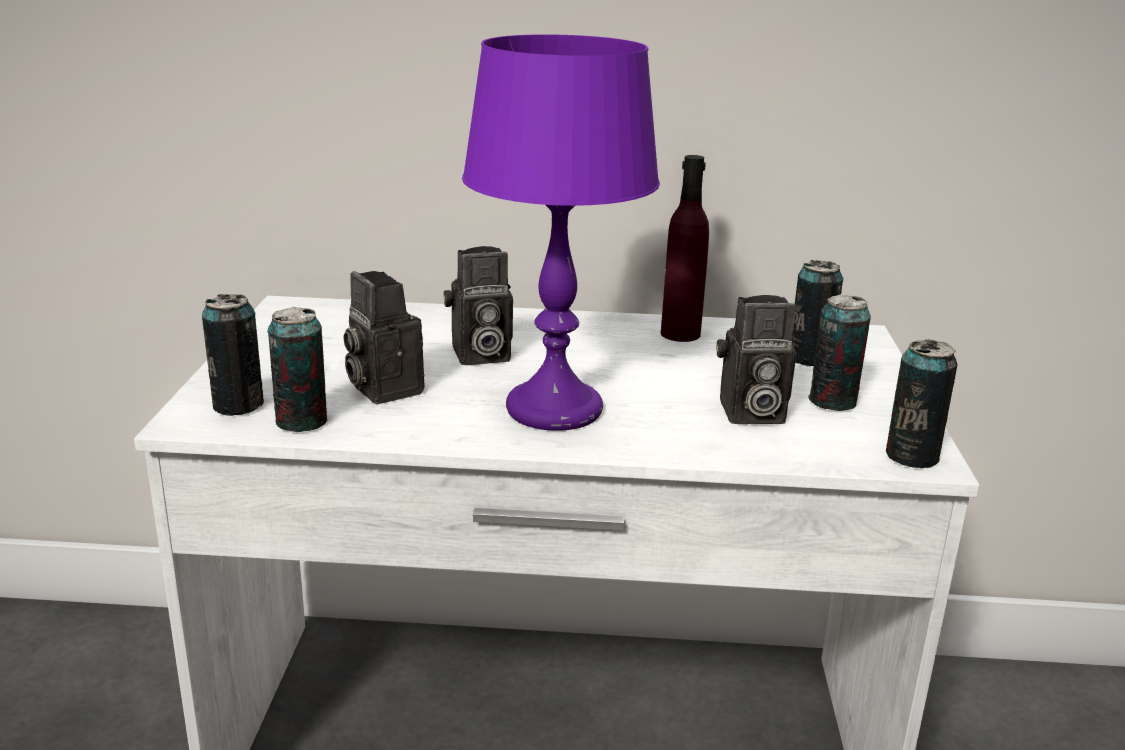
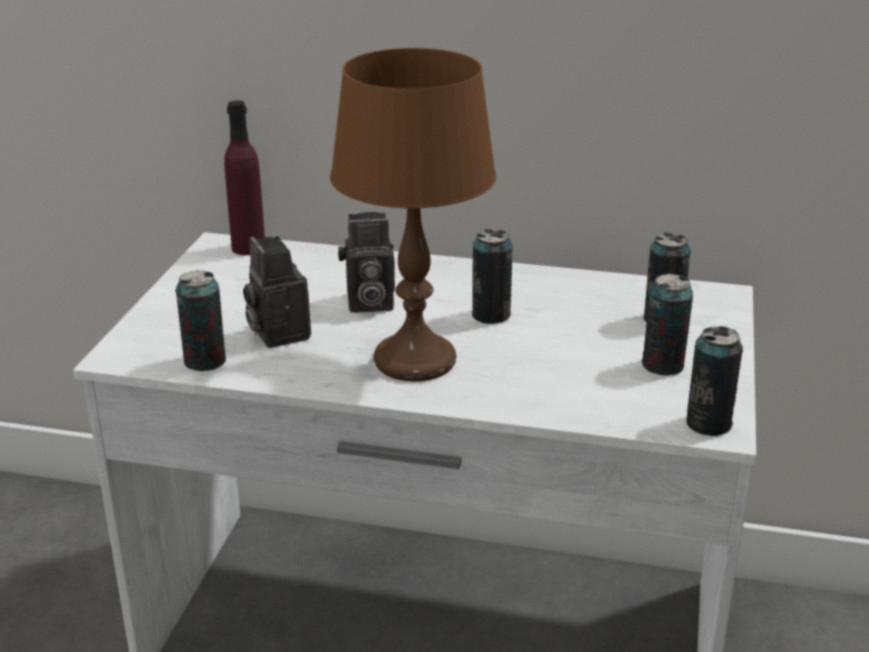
camera: 10 degrees right, 5 degrees up
(238, 405) = (158, 343): can -> can (491, 315)
(555, 410) = (415, 361): purple table lamp -> brown table lamp
(680, 334) = (554, 288): purple bottle -> purple bottle (248, 248)
(749, 414) = (582, 374): camera -> none

